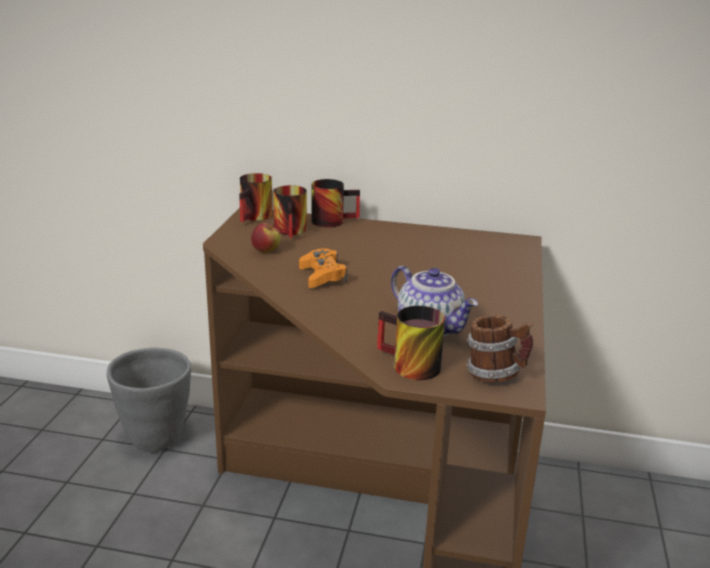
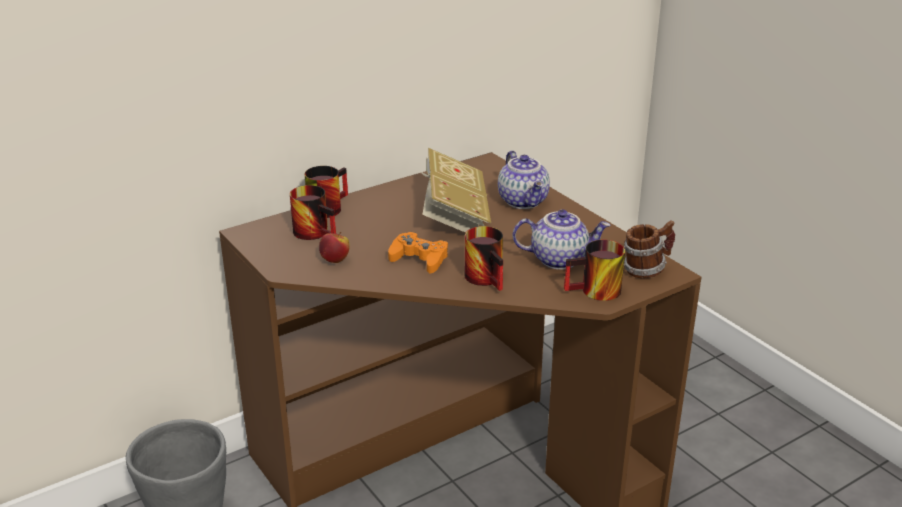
camera: 45 degrees left, 5 degrees up
(256, 217) = (258, 234): mug -> mug (489, 278)
(413, 261) = (454, 214): none -> book
(493, 277) = (524, 201): none -> teapot

